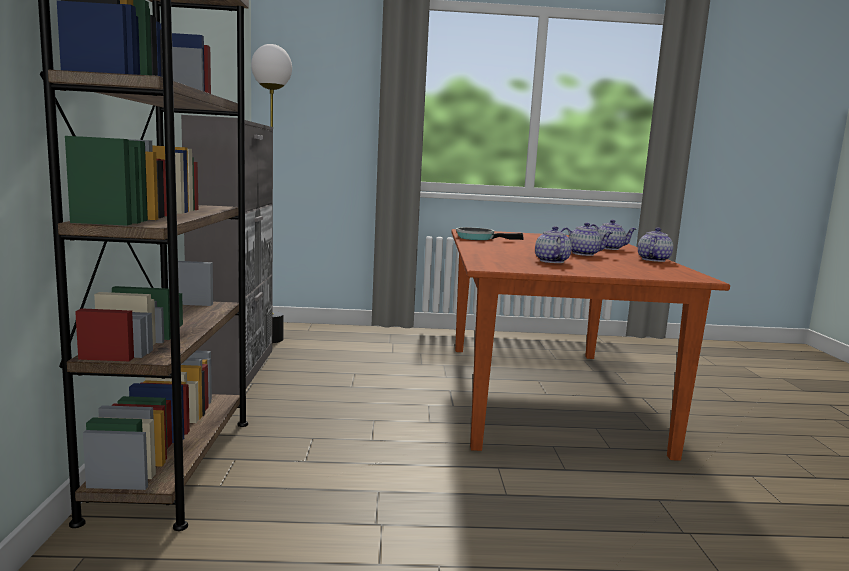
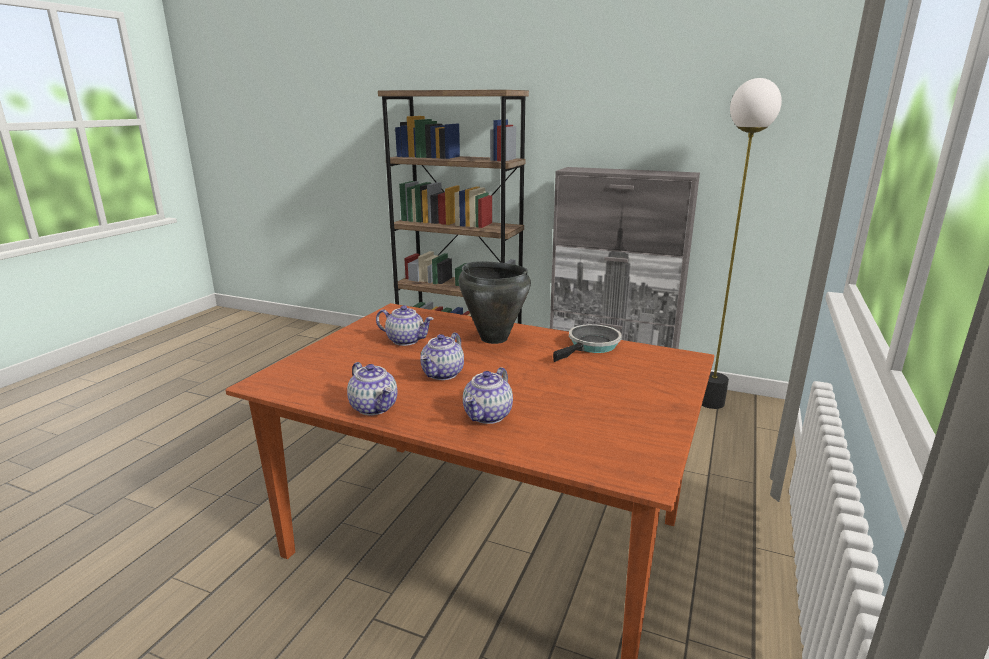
camera: 115 degrees right, 10 degrees up
(503, 249) = (494, 338): none -> black cooking pot

